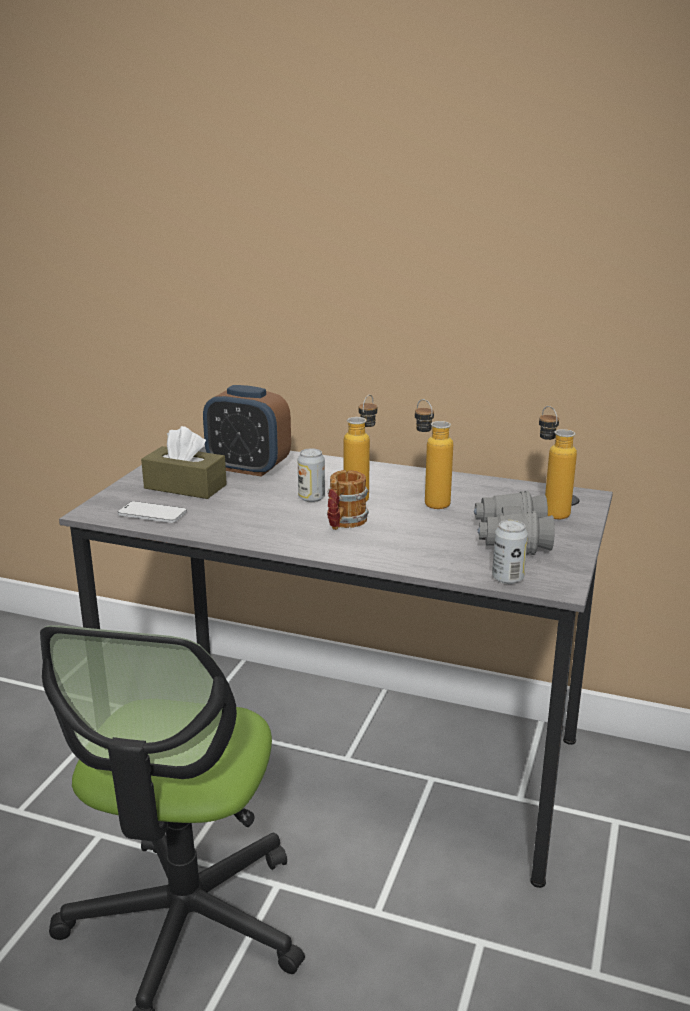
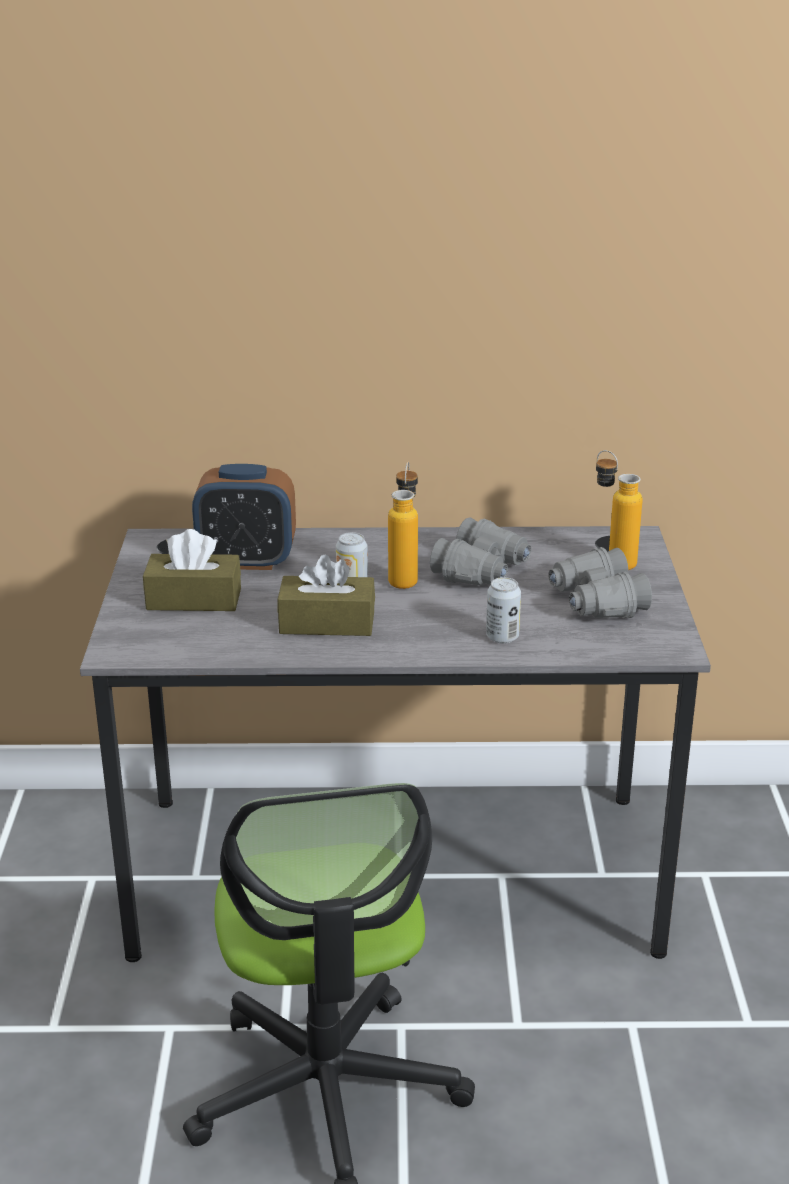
camera: 20 degrees left, 5 degrees up
(152, 514) = (188, 643): phone -> none
(270, 518) = (327, 623): none -> brown tissue box
(343, 523) = (412, 615): mug -> none
(429, 501) = (482, 571): bottle -> grey binoculars
(507, 578) = (622, 649): can -> can (502, 637)

